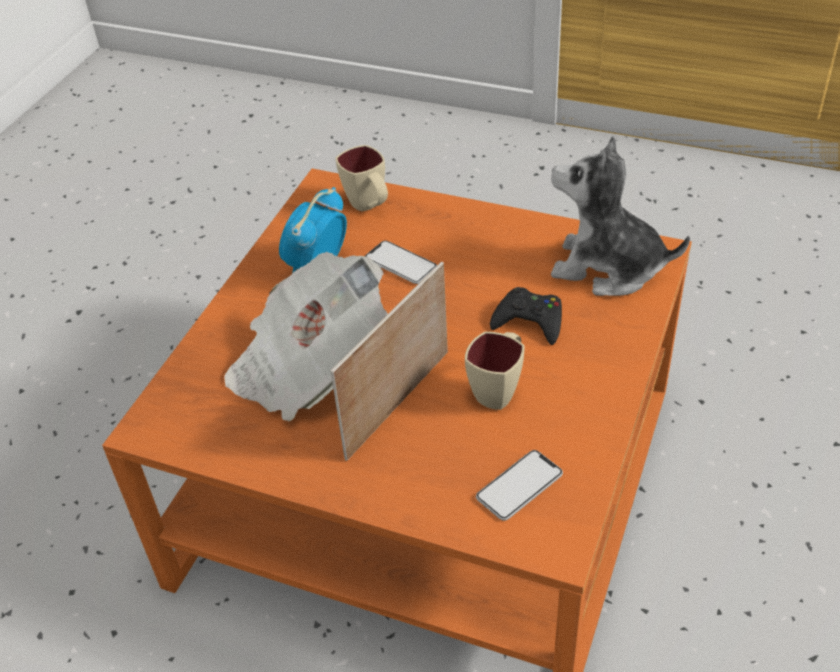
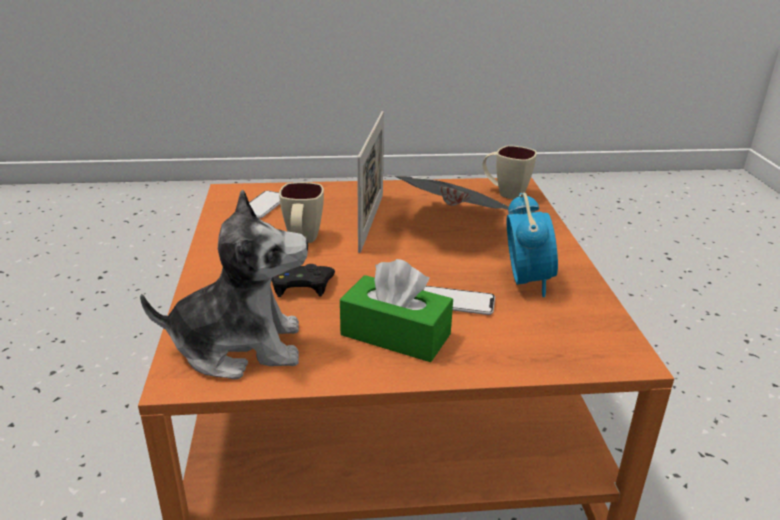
camera: 150 degrees right, 15 degrees down
(369, 206) = (549, 347): beige mug -> beige mug (505, 193)
(475, 246) = (395, 334): none -> green tissue box

